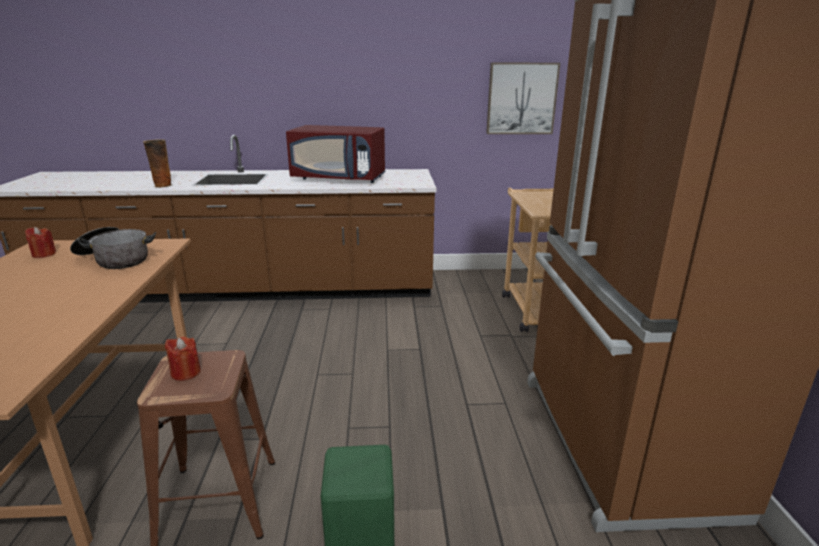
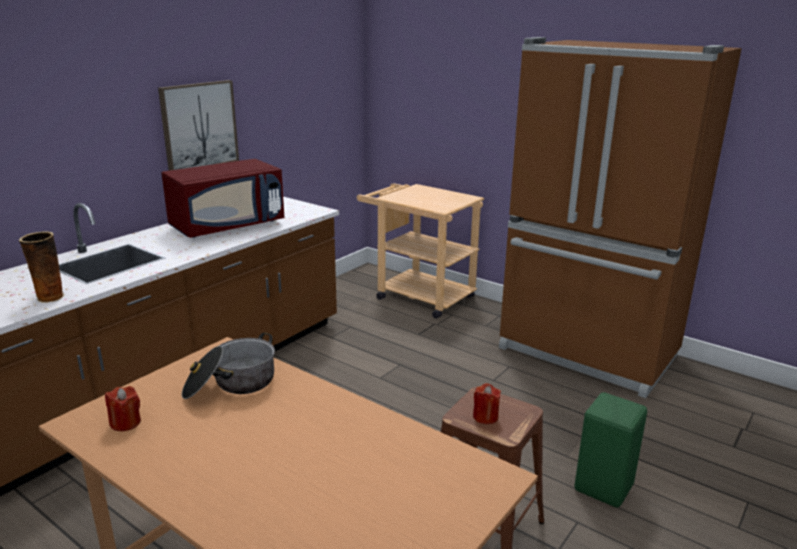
camera: 50 degrees left, 0 degrees up
(521, 99) = (334, 106): picture -> picture (199, 126)

